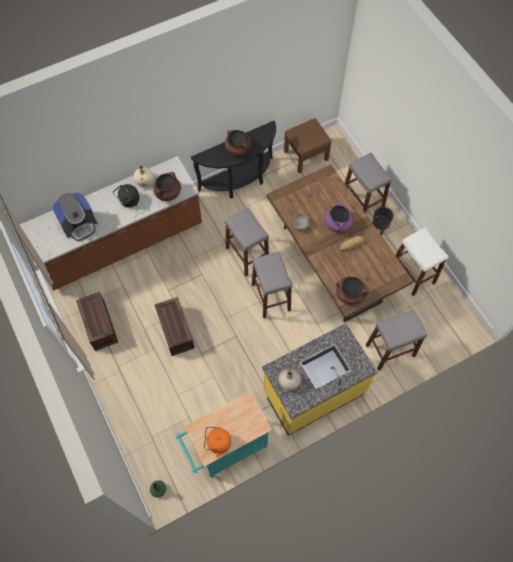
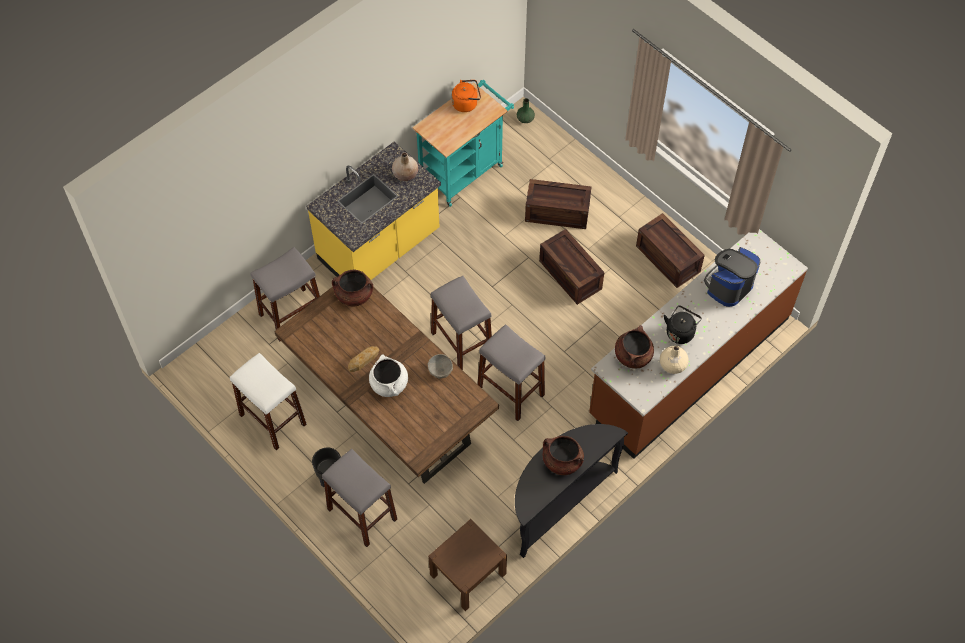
camera: 165 degrees right, 5 degrees down
(165, 387) = (558, 212): none -> crate
(337, 223) = (389, 384): purple cooking pot -> white cooking pot

